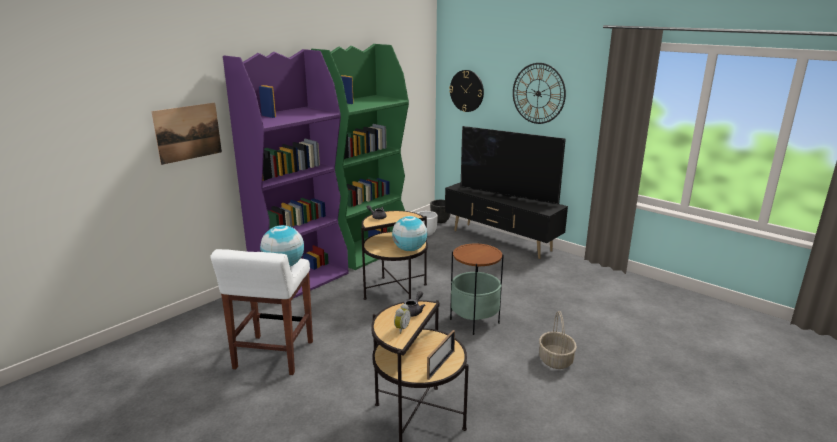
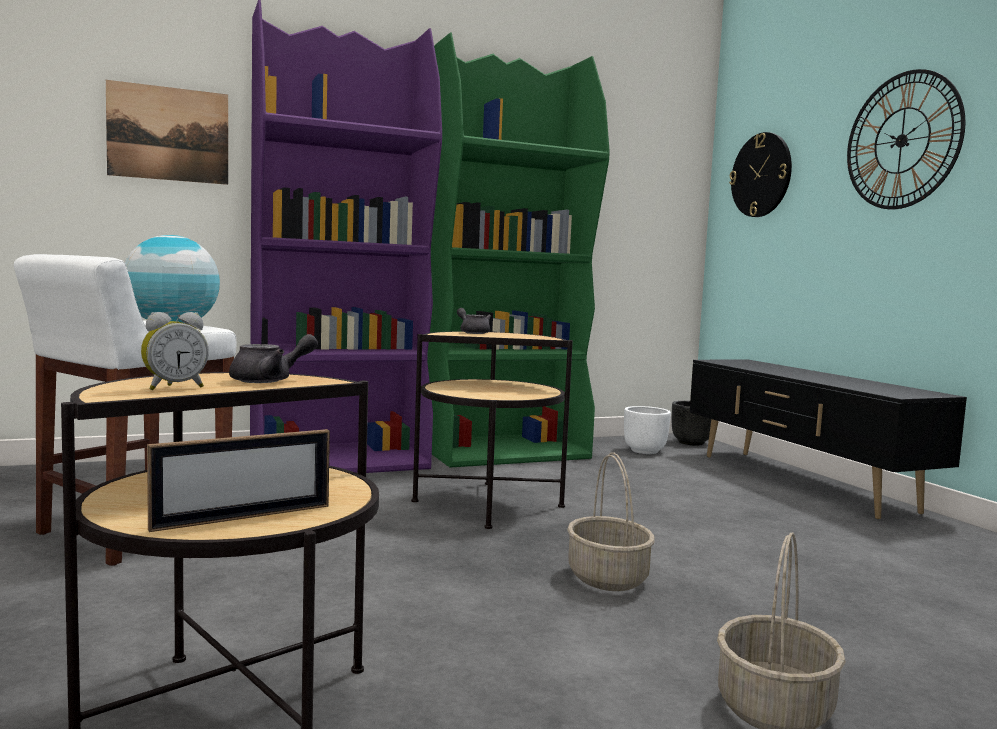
camera: 25 degrees right, 15 degrees down
(409, 249) = (510, 395): globe -> none
(474, 321) = (608, 578): side table -> basket
(507, 196) = (819, 376): television -> none

